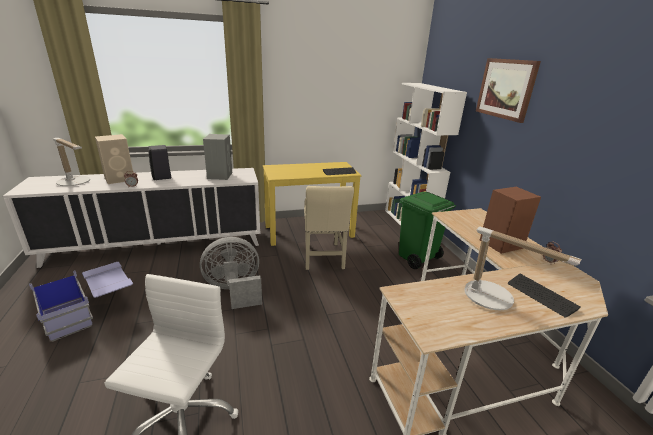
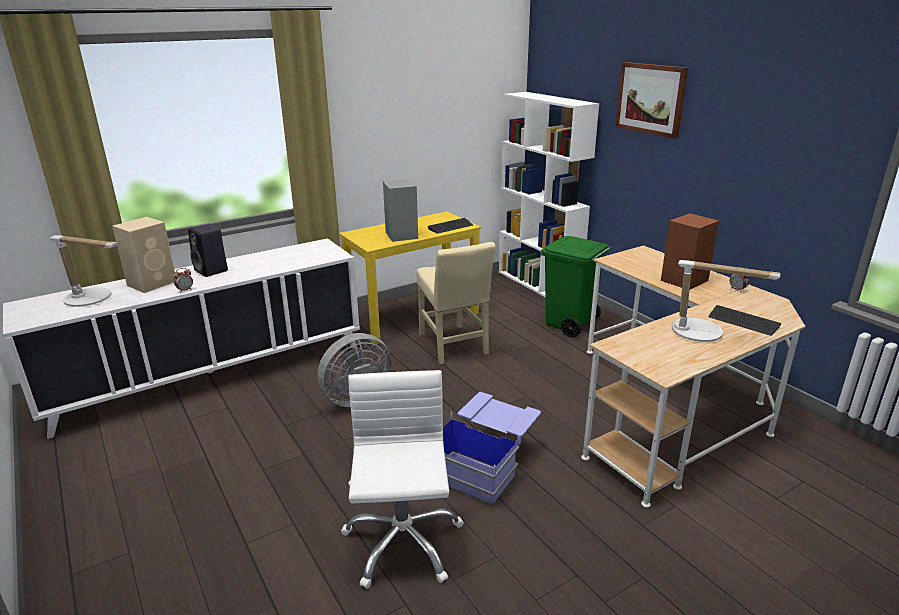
camera: 15 degrees left, 0 degrees up
(90, 311) = (186, 470): blue storage box -> blue storage box (485, 463)
(220, 175) = (293, 256): grey speaker -> grey speaker (401, 235)

